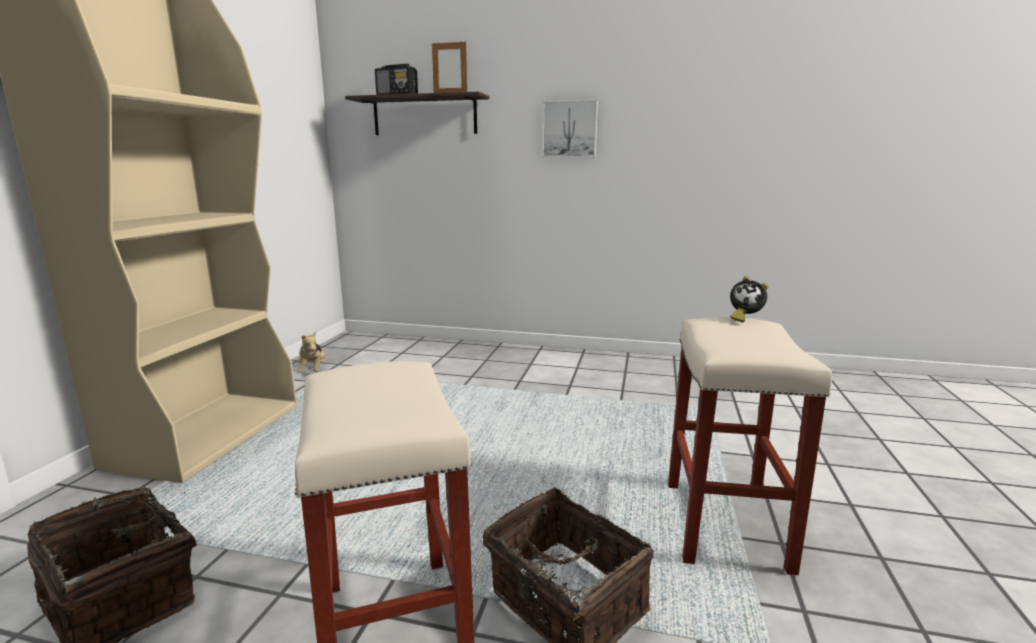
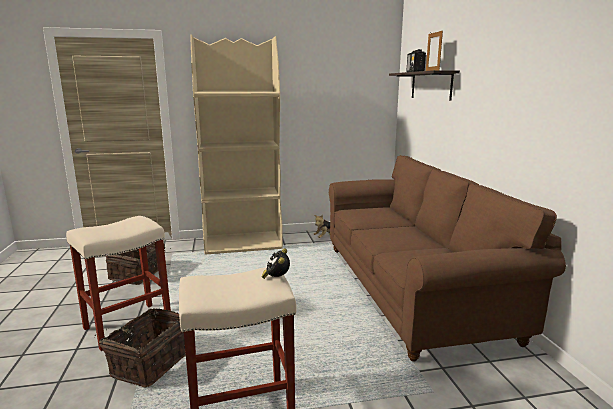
camera: 65 degrees right, 0 degrees up
(523, 367) = (409, 289): none -> brown sofa
(570, 129) = (499, 101): picture -> none

